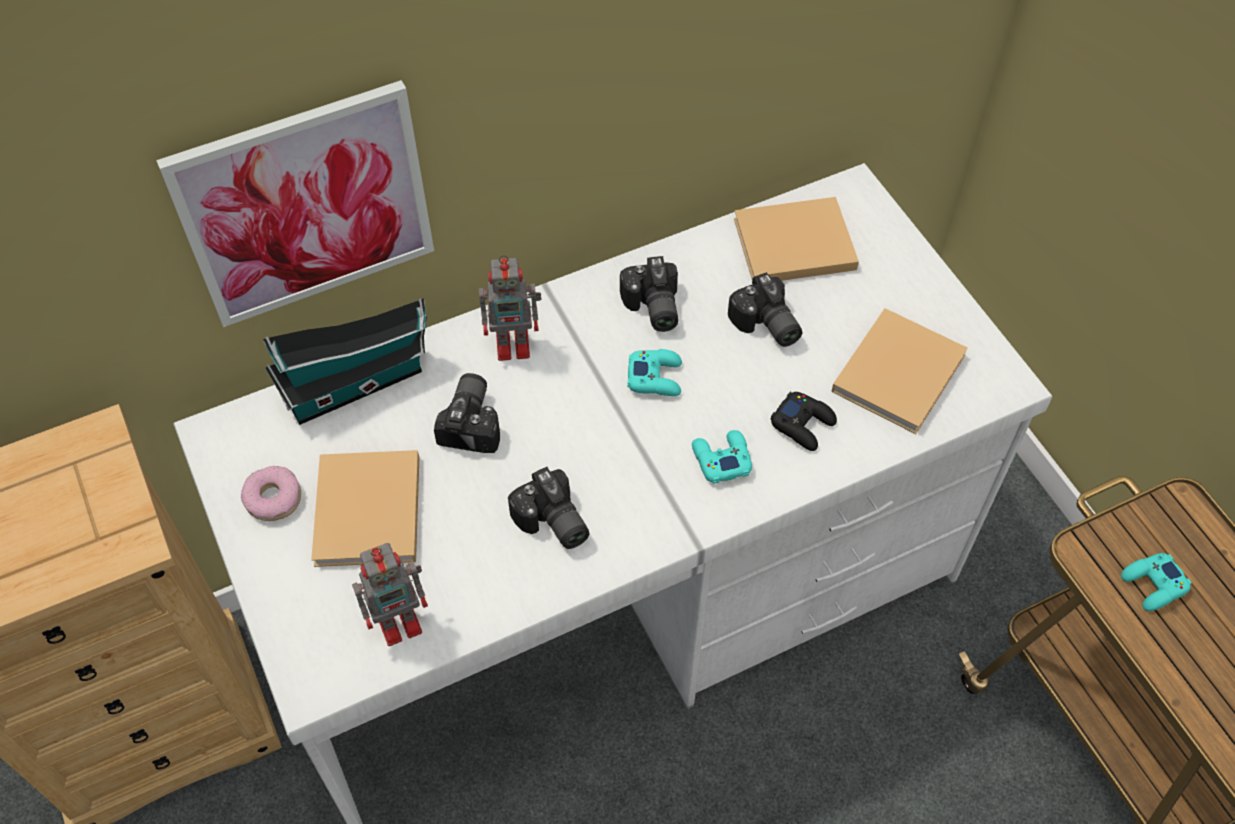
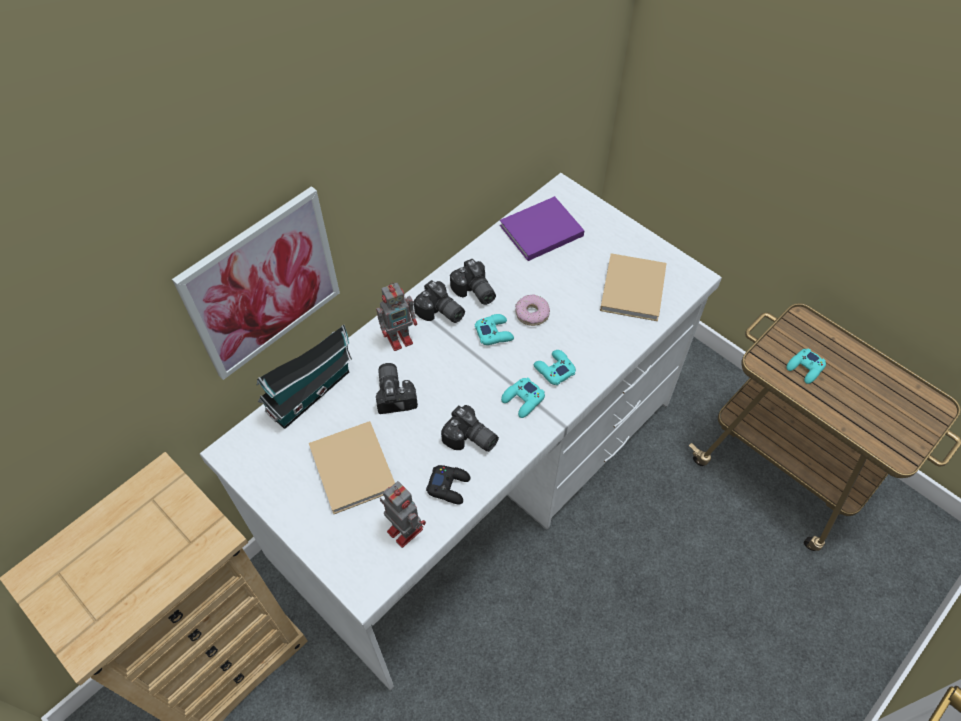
camera: 20 degrees left, 0 degrees up
(273, 498) = (288, 480): donut -> donut (532, 313)
(401, 620) = (403, 529): toy robot -> toy robot turned 90 degrees counterclockwise
(654, 490) = (523, 400): none -> turquoise game controller
(765, 326) = (545, 283): camera -> camera (440, 313)
(790, 244) = (539, 231): beige book -> purple book
(803, 424) = (592, 335): black game controller -> black game controller (449, 486)

